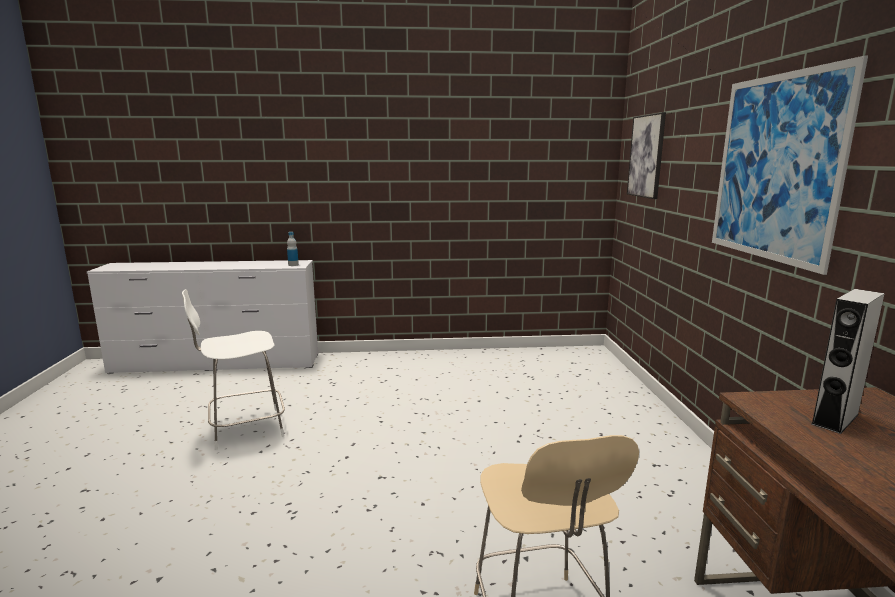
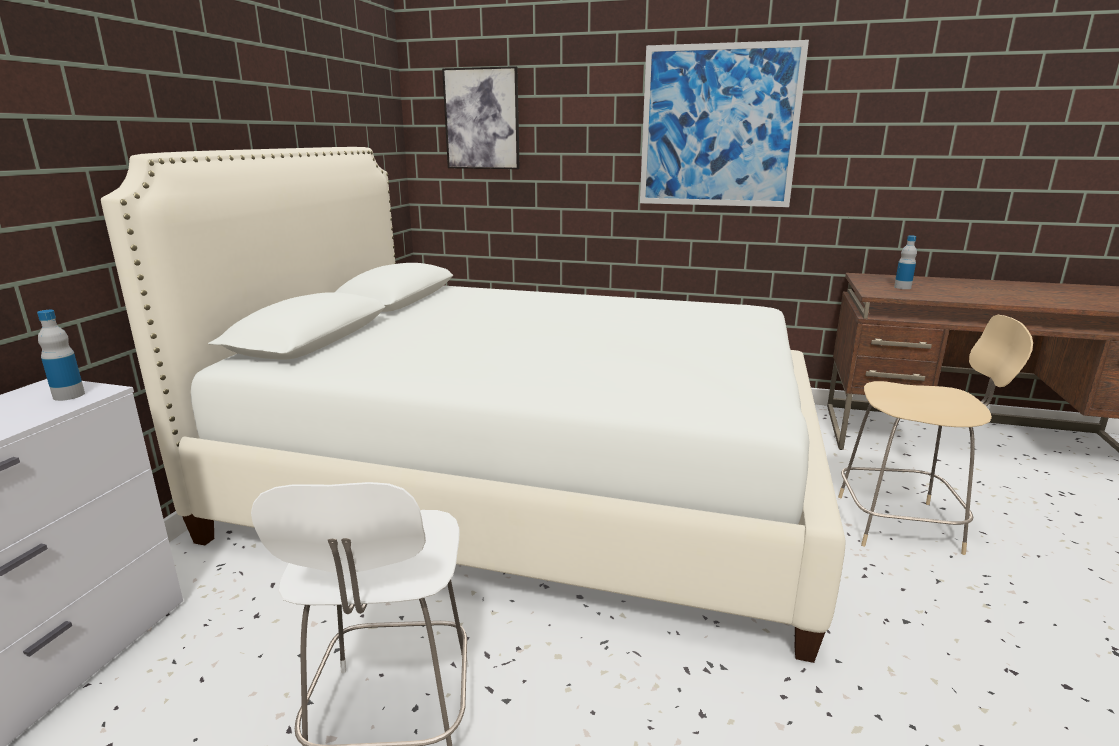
camera: 70 degrees left, 5 degrees up
(467, 417) = (531, 481): none -> white bed
(835, 419) = (902, 287): grey speaker -> bottle

